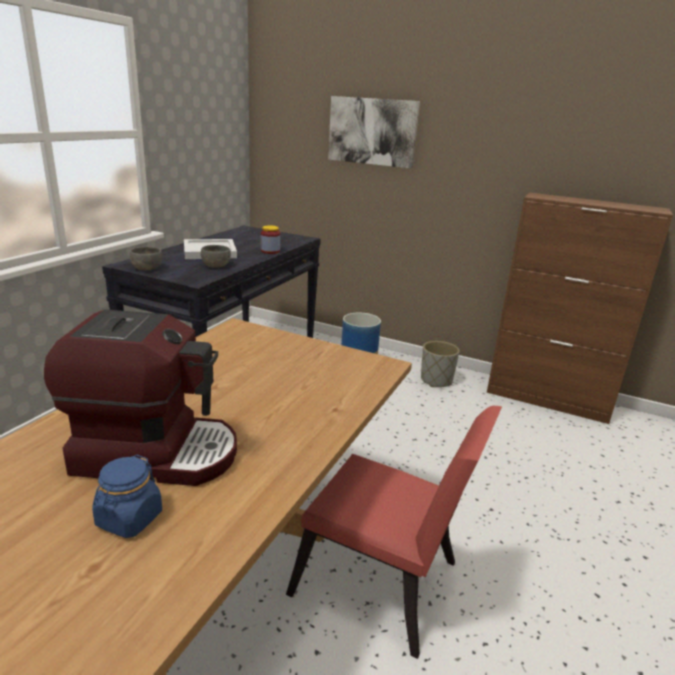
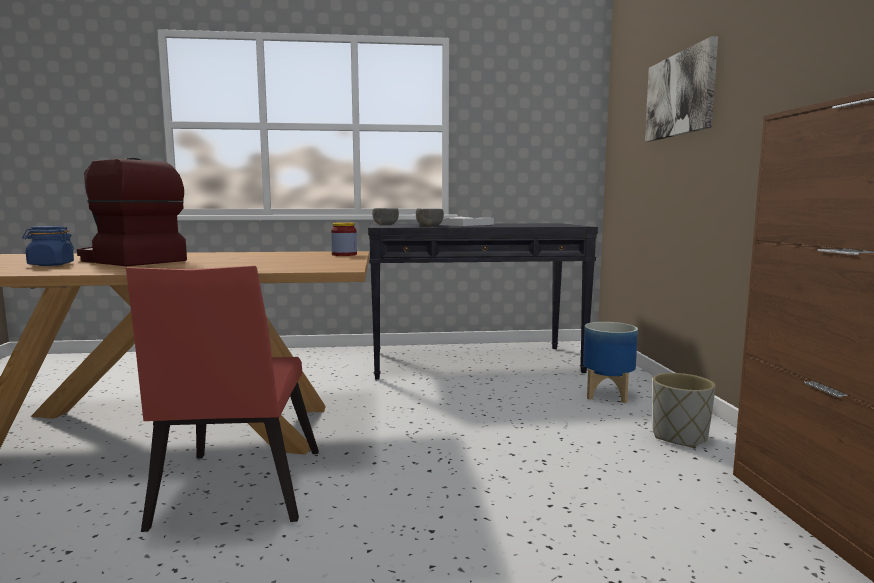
camera: 60 degrees right, 15 degrees down
(156, 453) = (129, 261): coffee machine -> coffee machine turned 150 degrees clockwise
(270, 251) = (506, 226): jar -> jar (344, 255)

